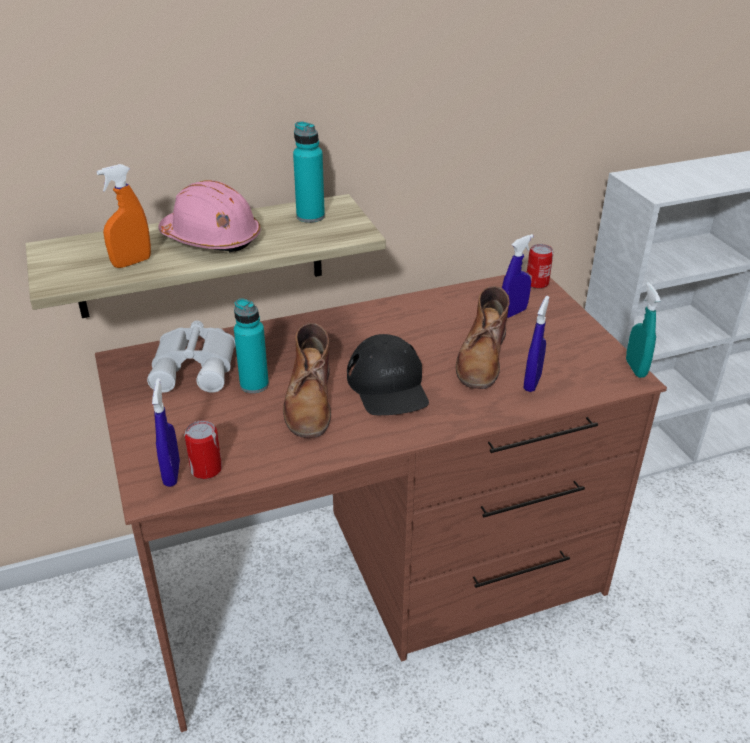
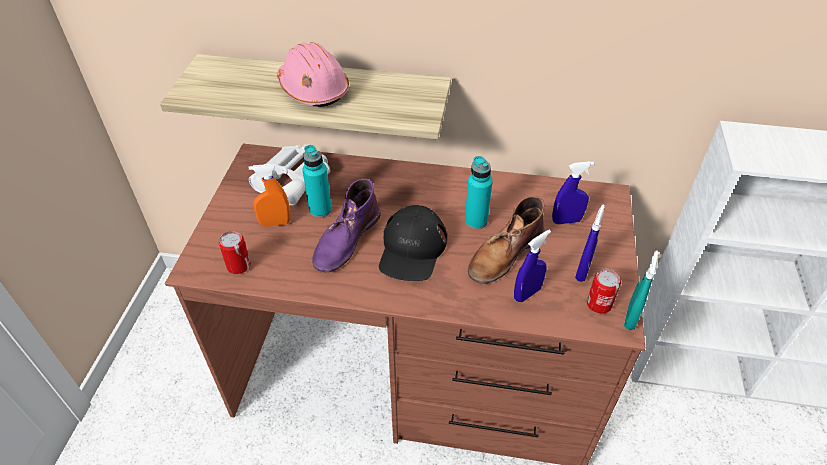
camera: 30 degrees right, 10 degrees up
(132, 262) = (244, 93): orange spray bottle -> orange spray bottle (275, 223)
(172, 474) = (216, 260): blue spray bottle -> blue spray bottle (582, 271)
(309, 401) = (346, 239): brown boot -> purple boot
(310, 216) = (401, 91): turquoise bottle -> turquoise bottle (476, 221)
(537, 283) = (612, 199): can -> can (599, 304)

